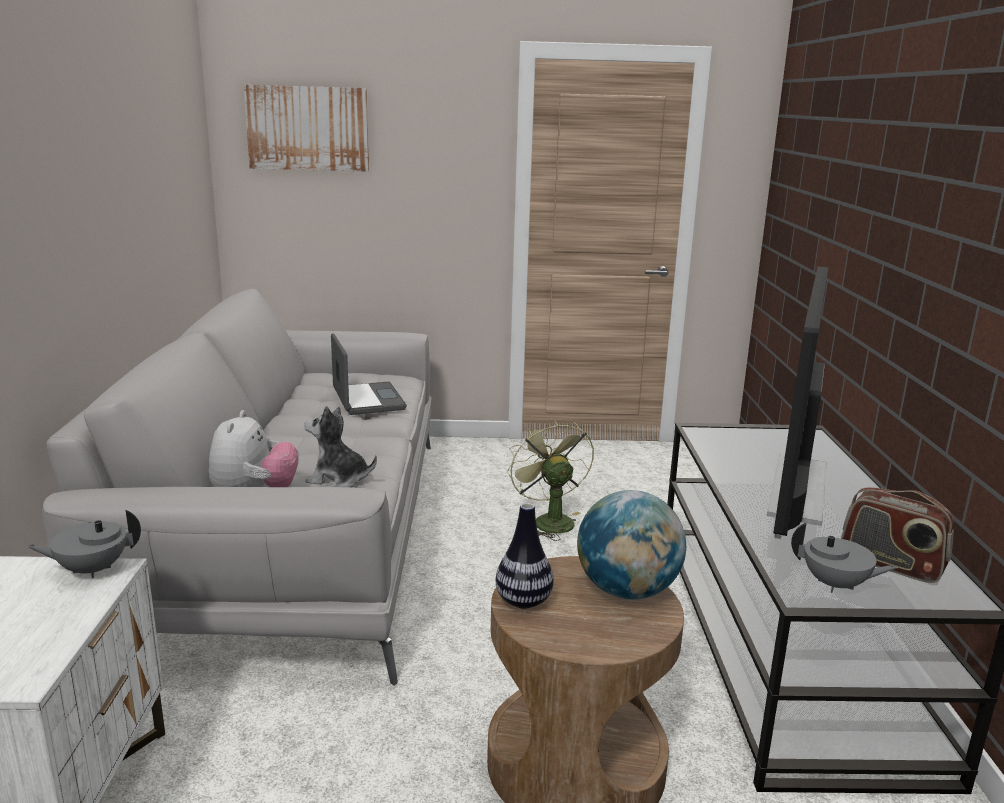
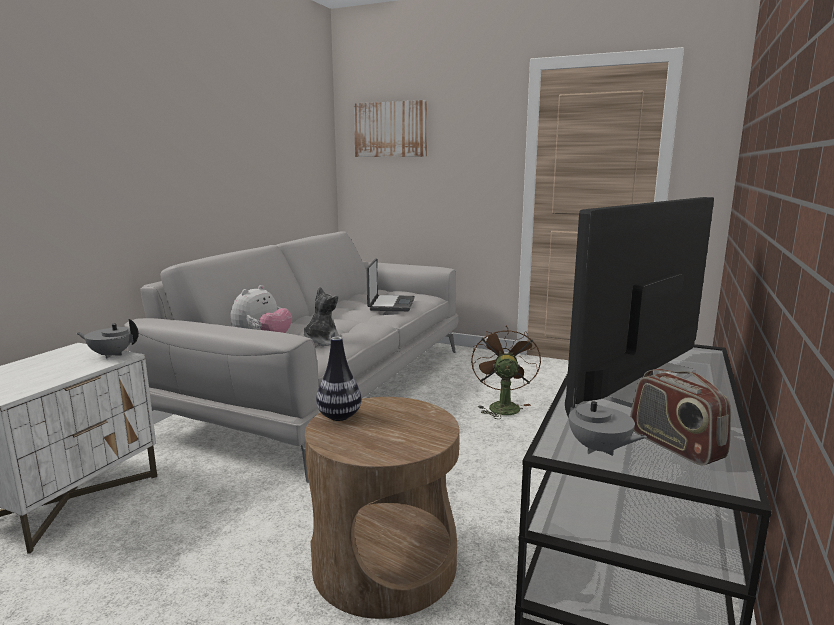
camera: 25 degrees right, 5 degrees down
(338, 480) = (321, 341): plush toy -> plush toy turned 75 degrees clockwise
(548, 520) = (502, 406): green fan -> brown fan
(627, 591) = (422, 424): globe -> none

